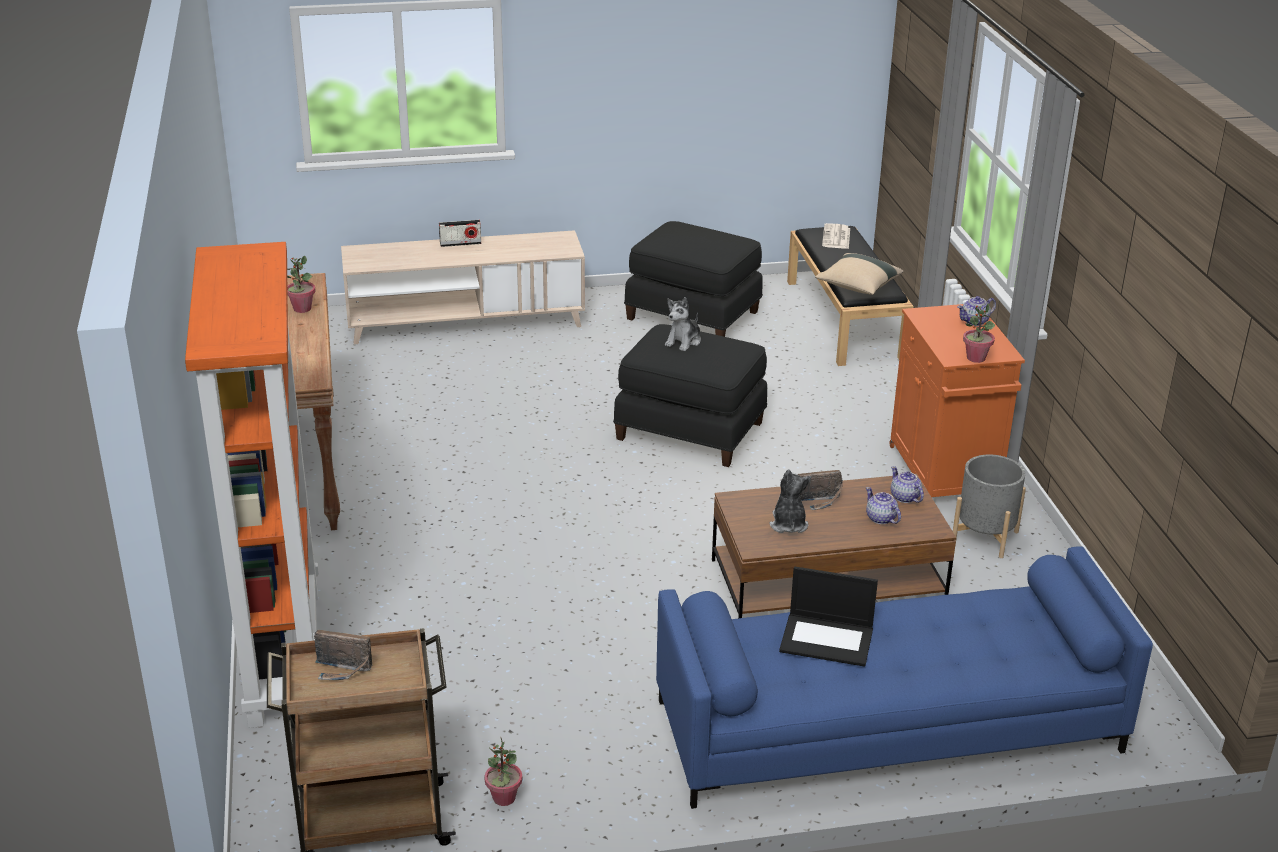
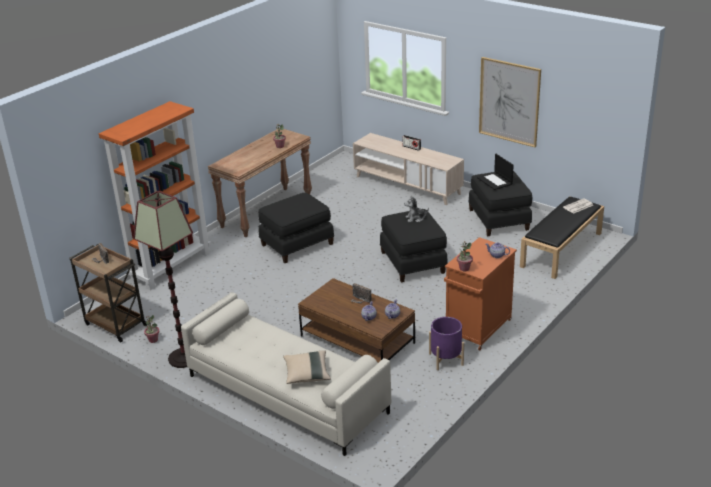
camera: 50 degrees right, 0 degrees up
(454, 495) = (296, 244): none -> black ottoman
(620, 789) = (183, 358): none -> floor lamp
(649, 92) = (509, 101): none -> picture
(788, 524) = (334, 301): plush toy -> none
(828, 639) = (267, 341): laptop -> laptop (495, 181)
(858, 286) = (543, 230): beige pillow -> beige pillow (307, 374)
(886, 727) = (286, 394): blue sofa -> beige sofa
(985, 537) = (446, 359): grey planter -> purple planter

